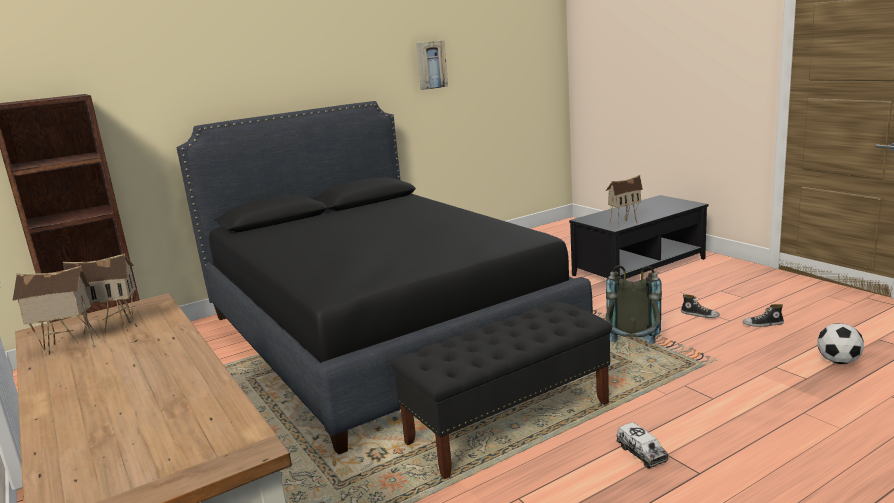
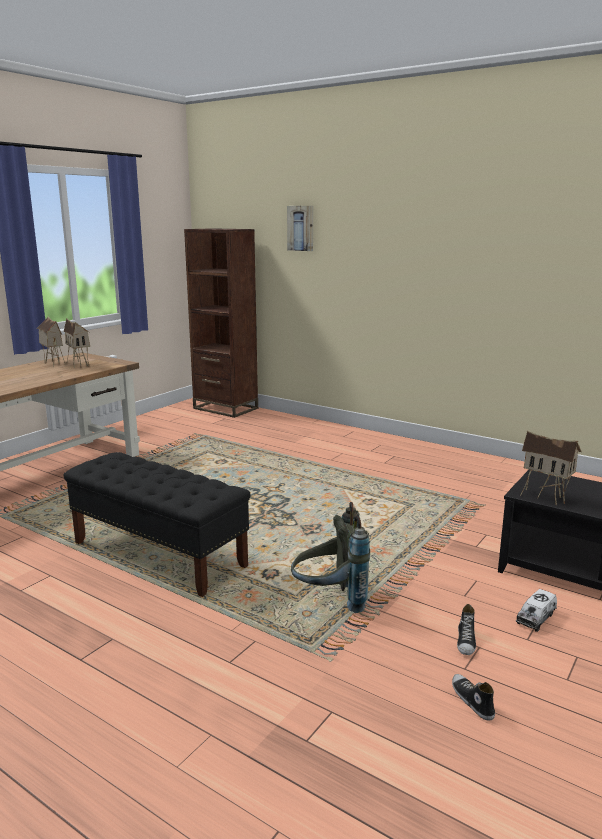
camera: 65 degrees right, 0 degrees up
(380, 333) = (302, 474): black bed -> none
(431, 65) = (551, 244): picture -> picture (301, 228)
(641, 453) = (113, 624): toy truck -> toy truck (536, 618)
(838, 361) = (376, 778): football -> none

